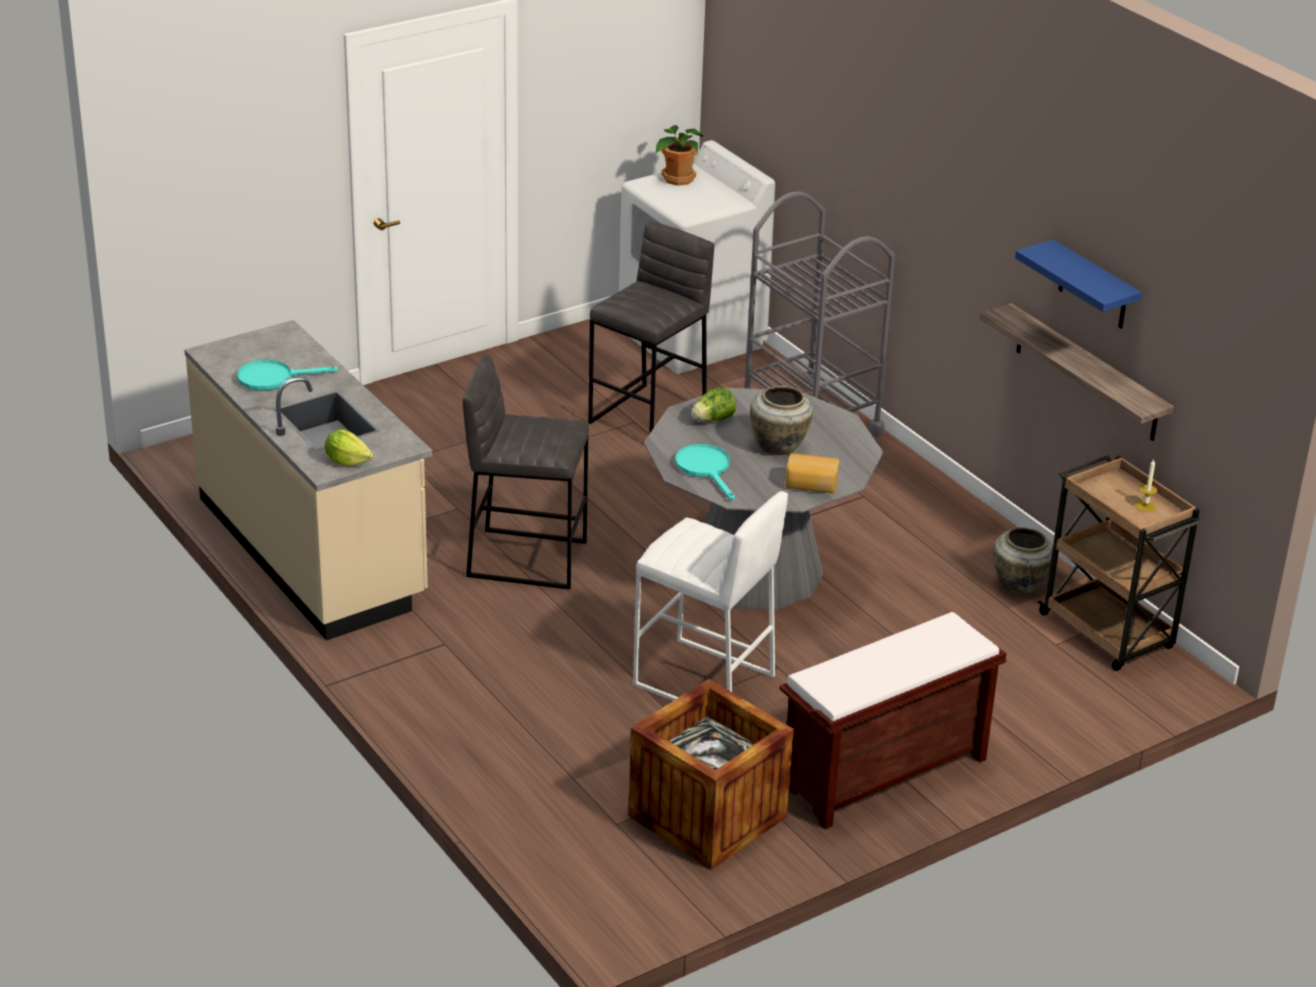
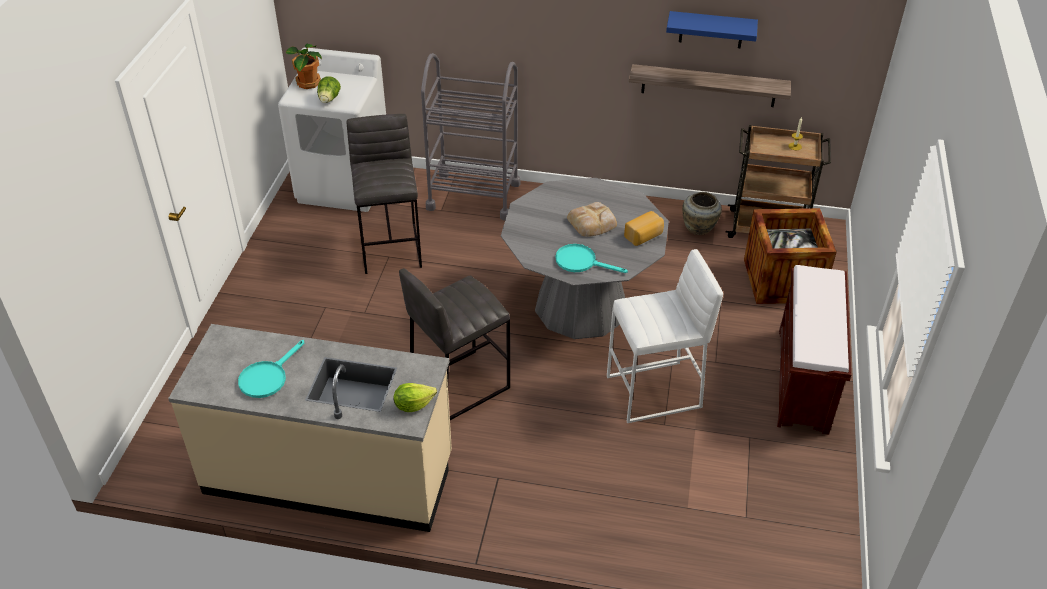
camera: 45 degrees left, 10 degrees up
(707, 816) = (774, 473): crate -> crate (782, 280)
(713, 420) = (536, 228): lettuce -> lettuce (329, 99)
(779, 447) = (593, 223): beige vase -> bread

